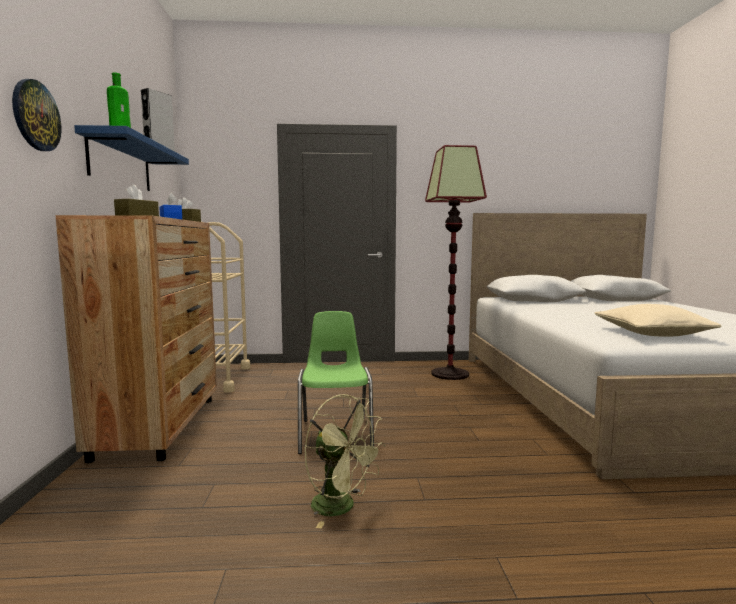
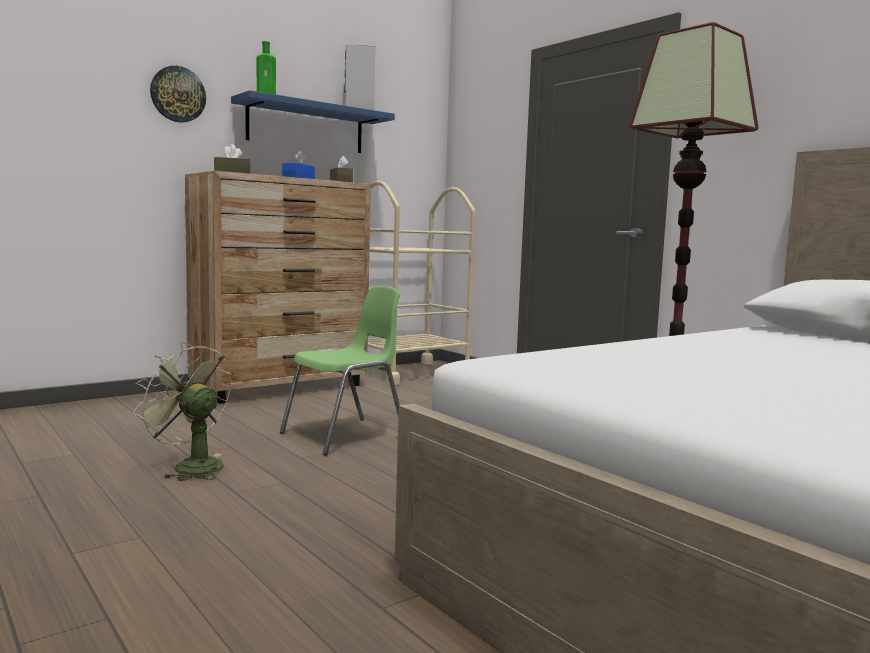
camera: 55 degrees right, 0 degrees up
(341, 507) = (190, 466): green fan -> green fan turned 120 degrees clockwise
(652, 333) = (631, 375): beige pillow -> none

